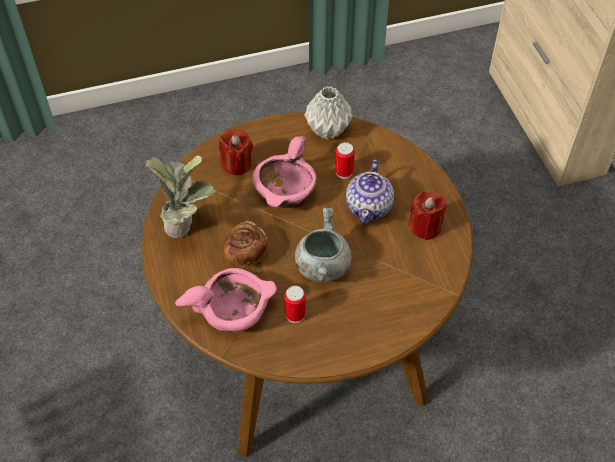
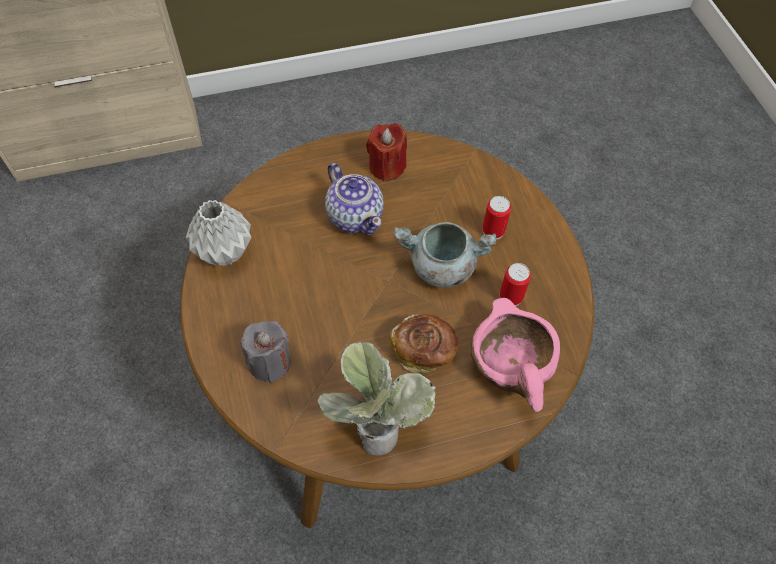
camera: 90 degrees left, 5 degrees up
(236, 164) = (269, 362): red candle -> grey candle
(286, 192) = (325, 302): pink bowl -> none
(344, 172) = (297, 238): can -> can (493, 231)
(369, 207) = (355, 216): teapot -> teapot turned 45 degrees clockwise

